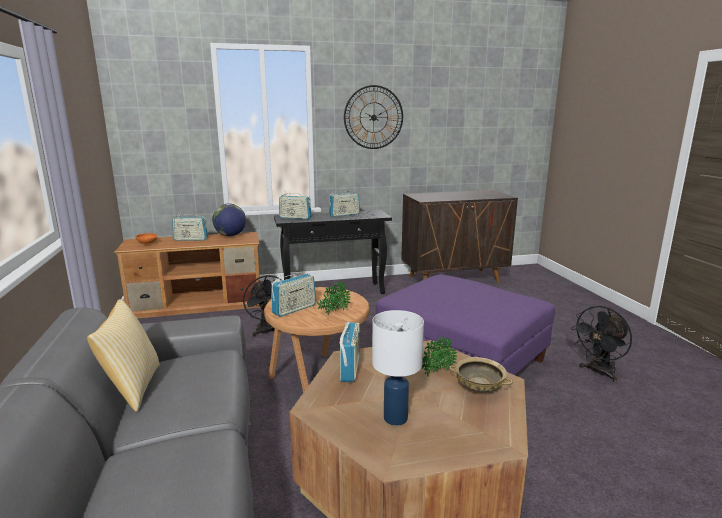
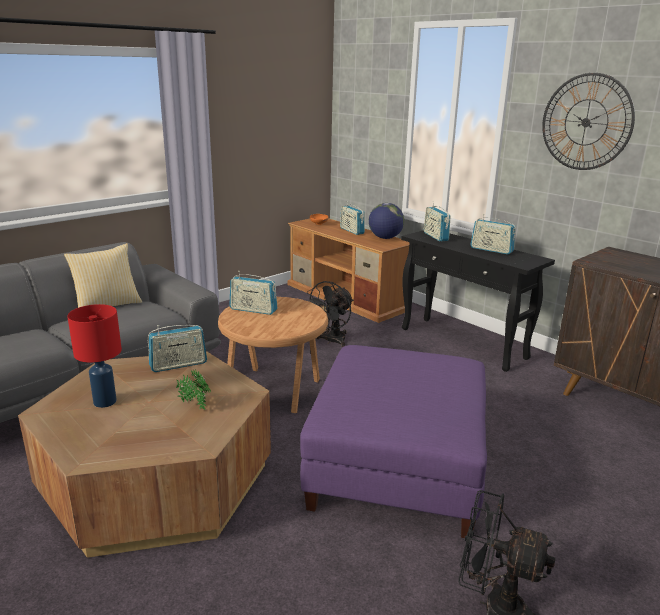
camera: 60 degrees right, 5 degrees up
(333, 313) = (261, 326): potted plant -> none
(394, 418) = (104, 401): white table lamp -> red table lamp
(479, 387) = (179, 433): beige bowl -> none

